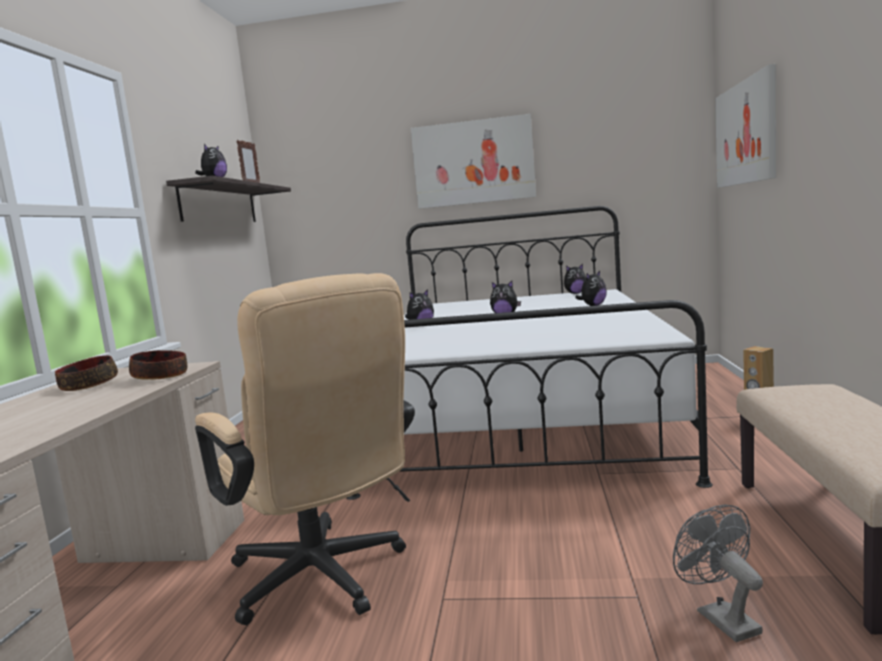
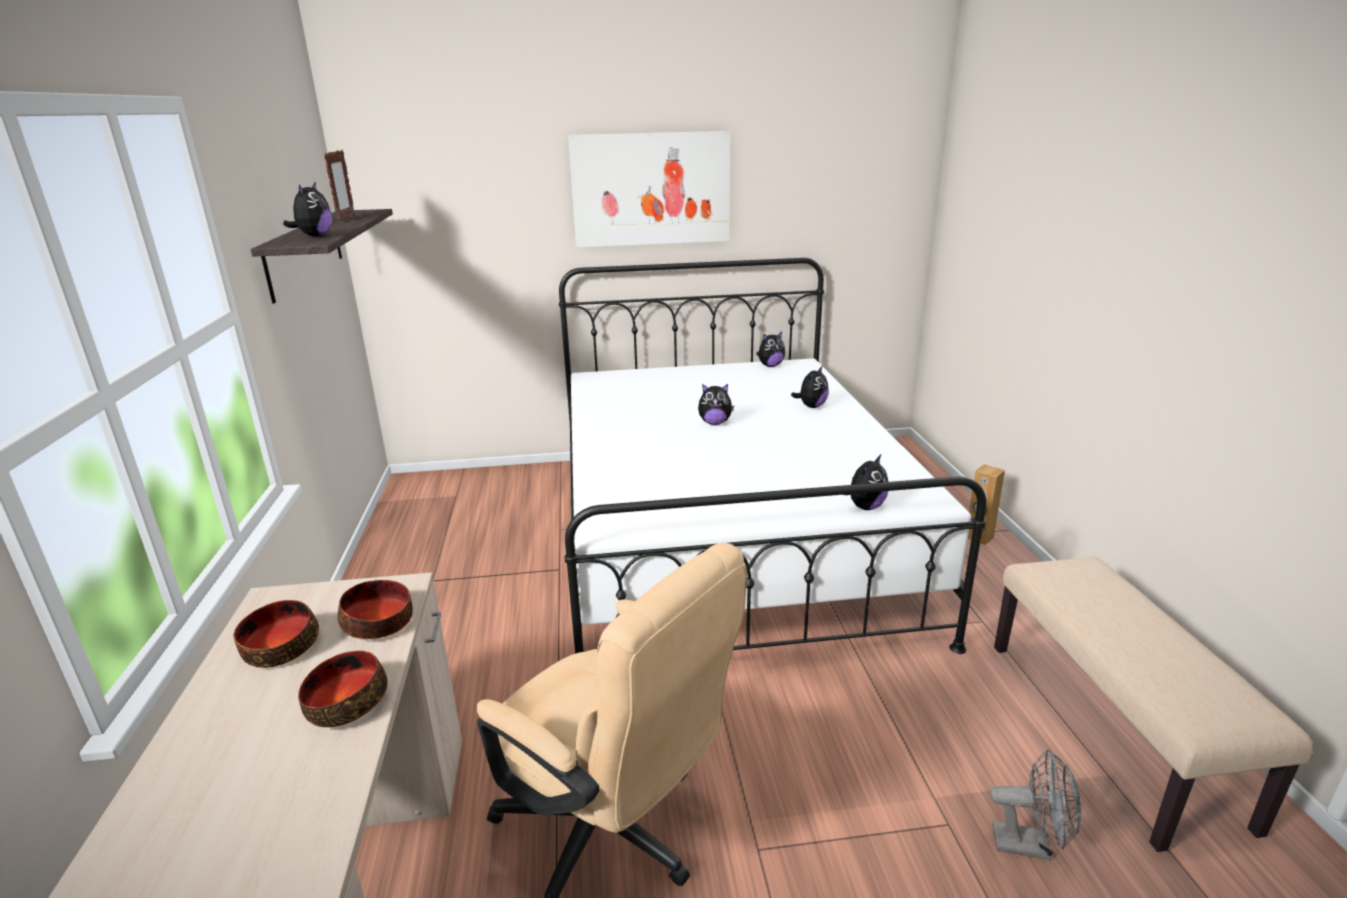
camera: 15 degrees left, 15 degrees up
(102, 401) = (347, 702): none -> bowl
(420, 326) = (618, 442): plush toy -> plush toy (864, 507)
(720, 617) = (1030, 844): grey fan -> grey fan turned 135 degrees clockwise
(745, 133) = (992, 204): picture -> none

